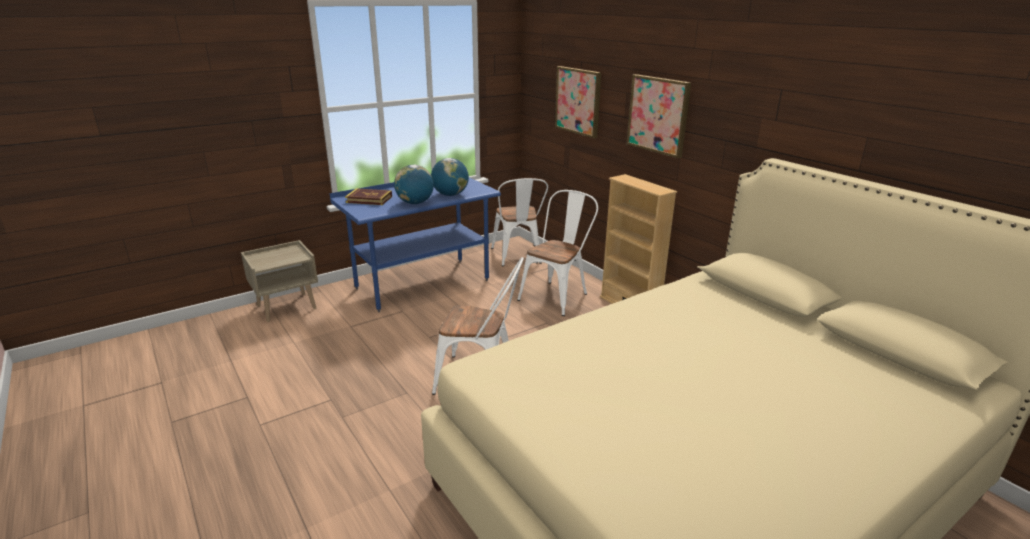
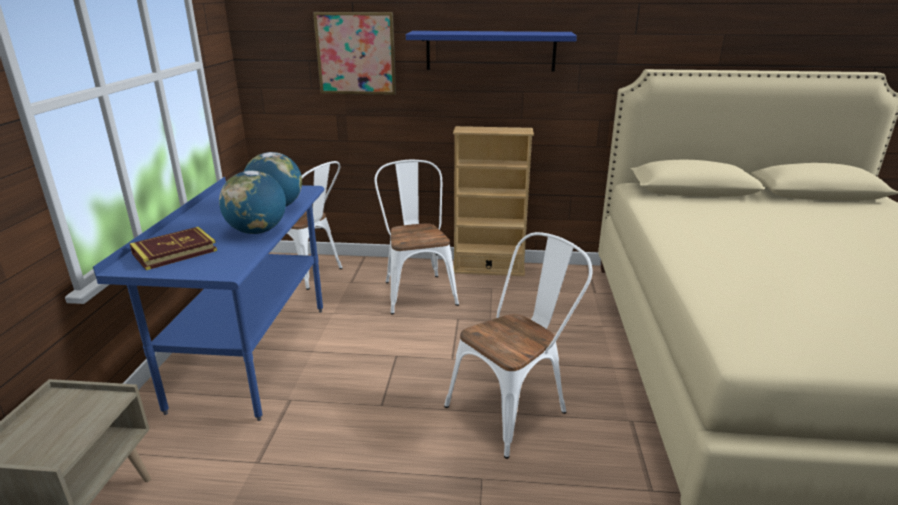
camera: 50 degrees left, 0 degrees up
(658, 115) = (490, 51): picture -> blue shelf

